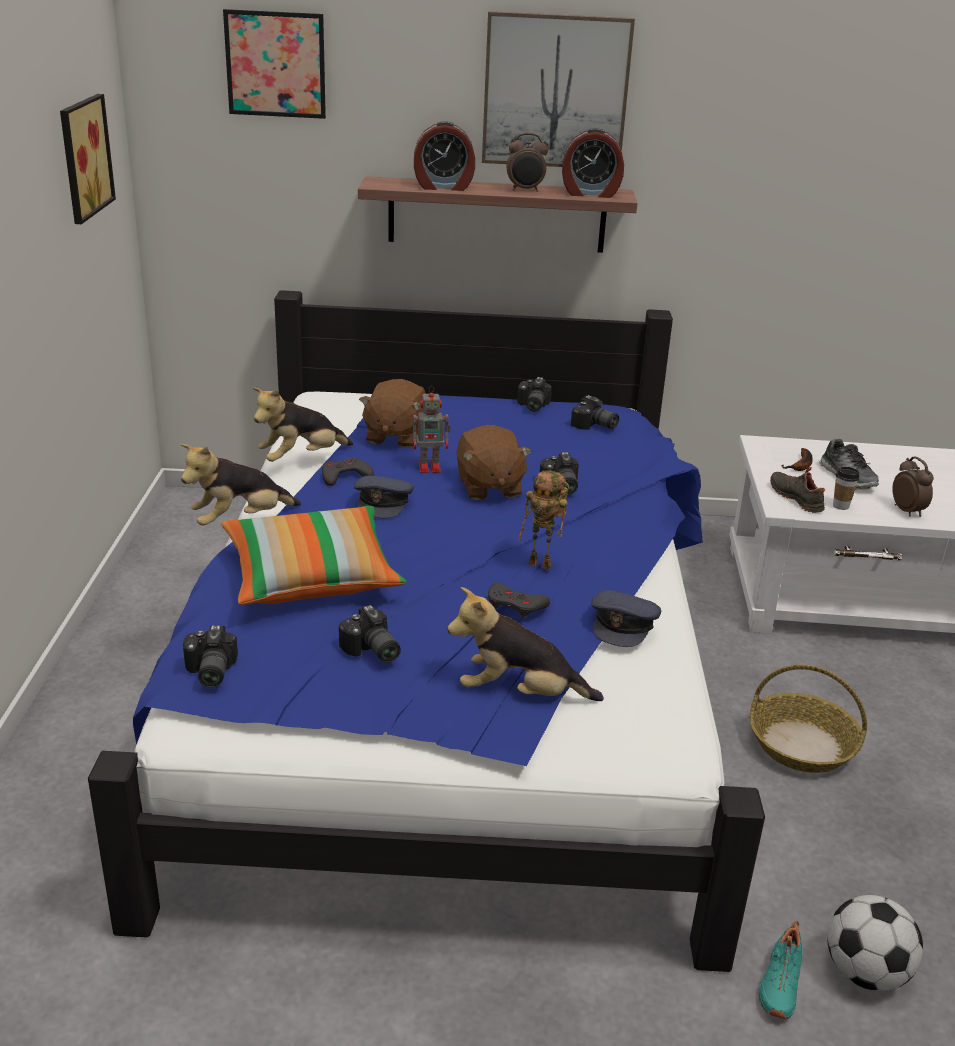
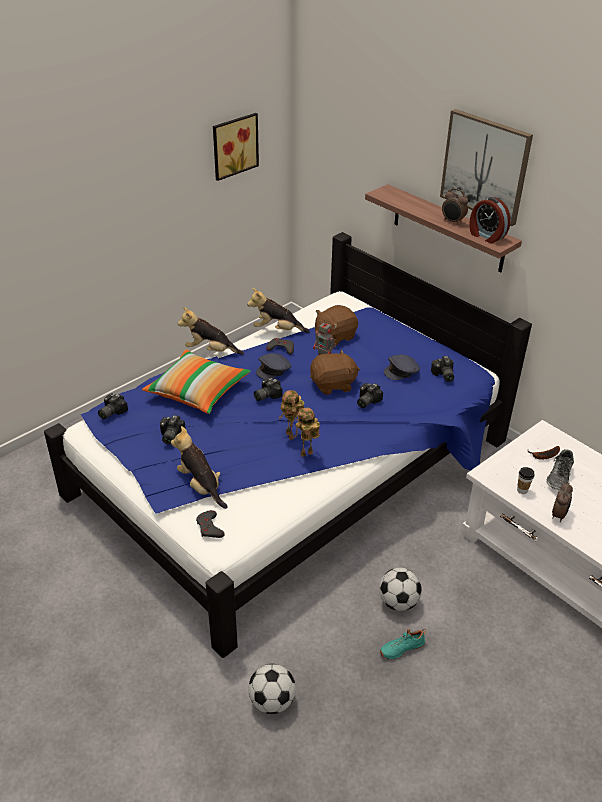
camera: 45 degrees right, 10 degrees up
(275, 64) = (354, 110): picture -> none
(443, 187) = (411, 205): alarm clock -> none
(488, 487) = (333, 385): brown plush toy -> brown plush toy turned 135 degrees counterclockwise
(515, 605) = (249, 448): grey game controller -> grey game controller (209, 527)
(531, 406) = (429, 348): camera -> camera (266, 395)
(598, 576) = (306, 455): none -> toy robot
(623, 624) = (282, 482): grey cap -> grey cap (402, 371)
(778, 983) = (234, 677): turquoise shoe -> turquoise shoe (401, 647)
(797, 498) = (504, 472): black shoe -> none
(802, 745) = (398, 602): basket -> football

